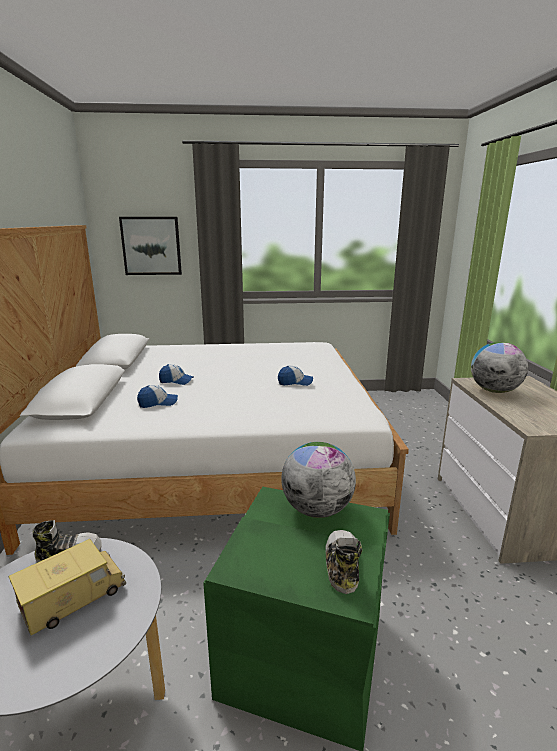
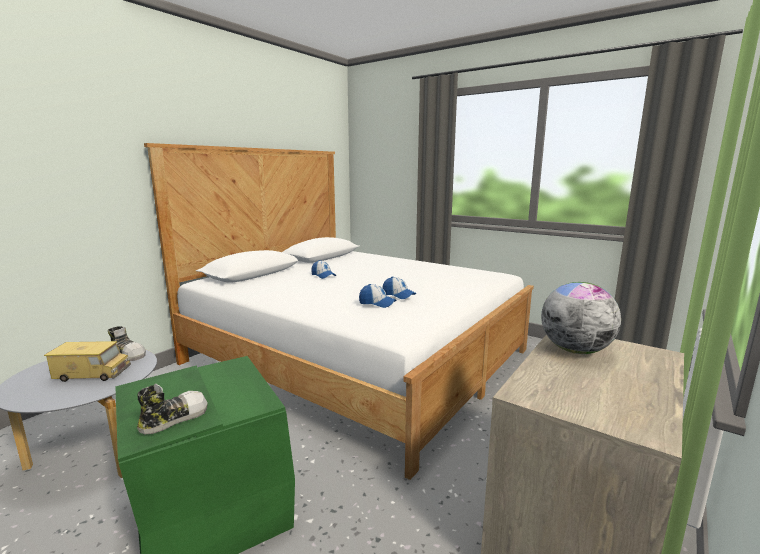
camera: 40 degrees right, 5 degrees down
(151, 246) = (387, 170): picture -> none
(158, 403) = (283, 285): cap -> cap (377, 303)
(317, 509) = (242, 383): globe -> none

